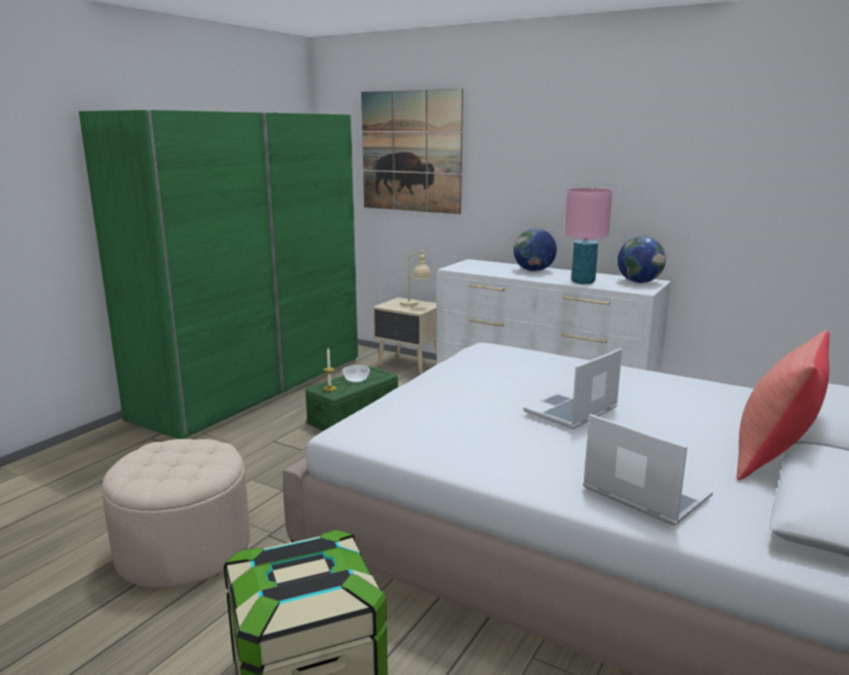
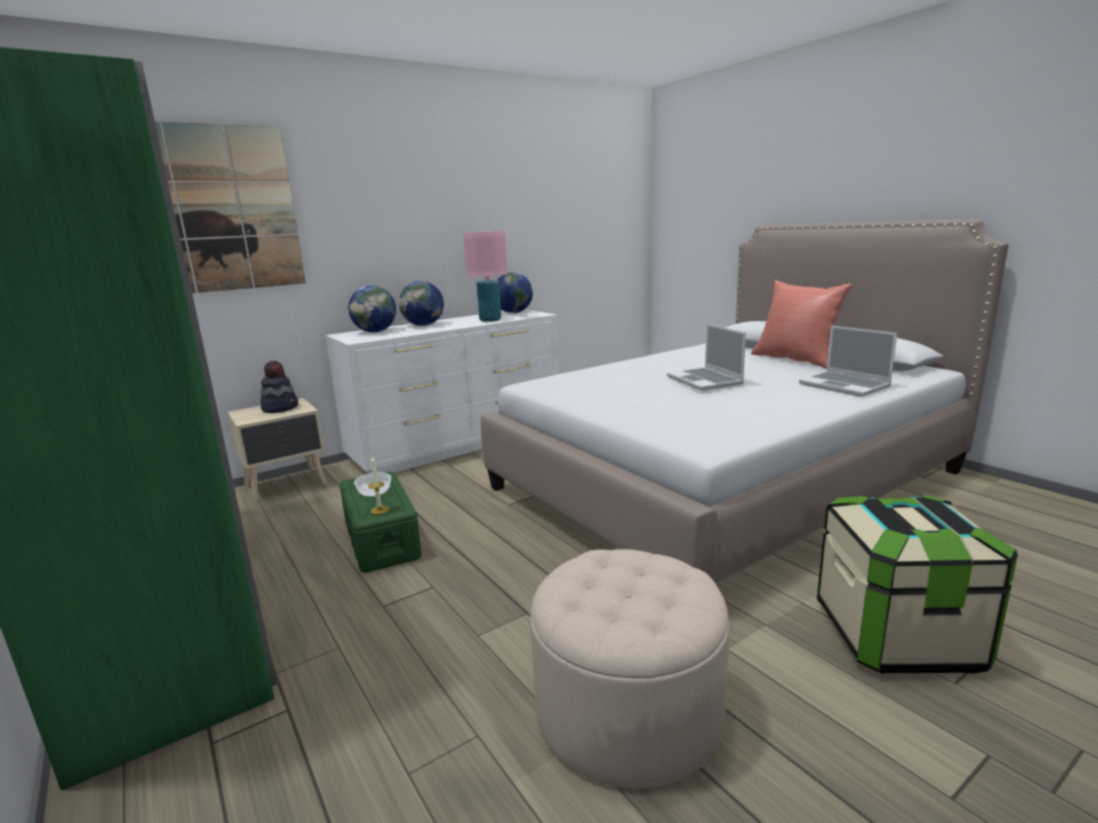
camera: 65 degrees left, 0 degrees up
(415, 305) = (280, 408): beige table lamp -> hat
(491, 266) = (375, 331): none -> globe
(643, 493) = (845, 386): laptop -> laptop turned 105 degrees counterclockwise

